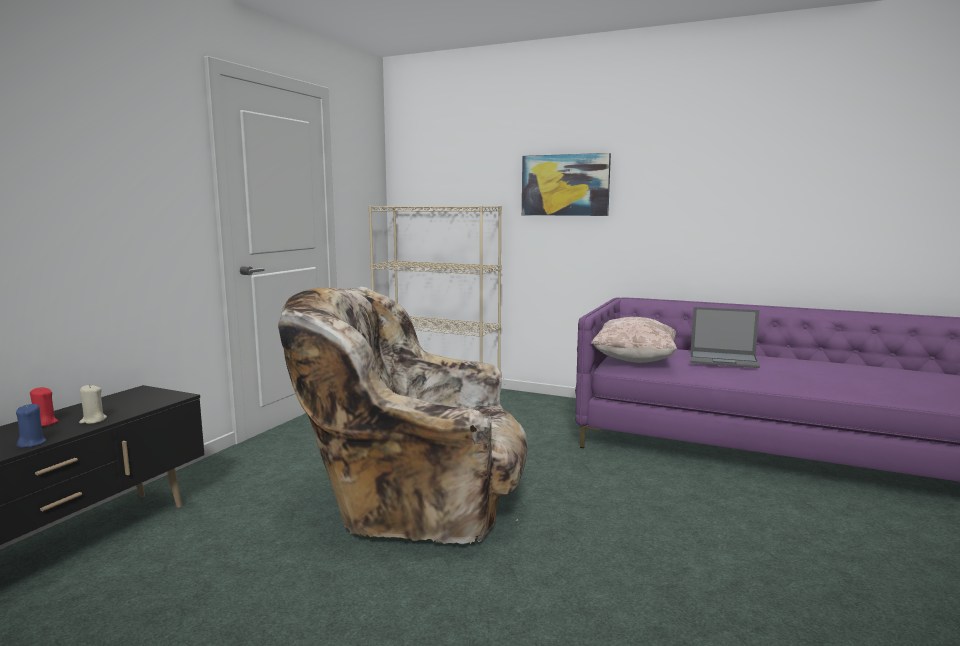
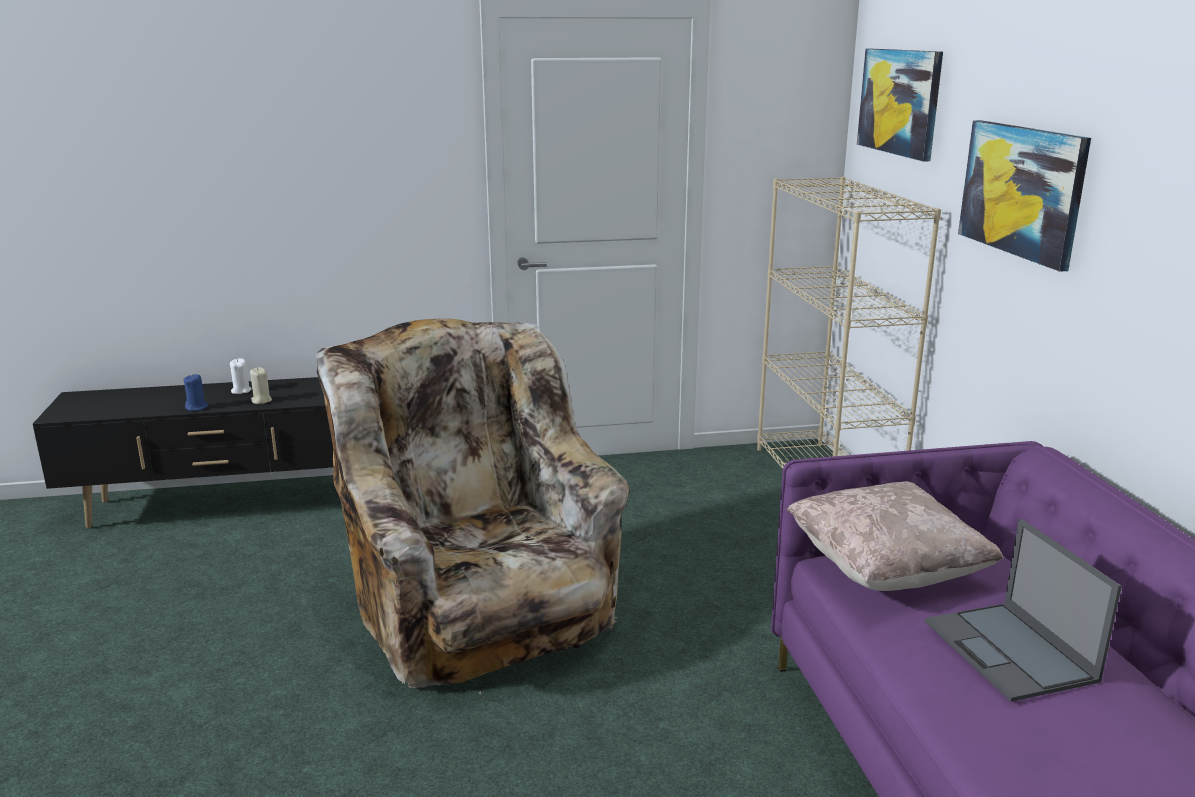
camera: 55 degrees right, 10 degrees up
(44, 423) = (241, 391): red candle -> white candle
(444, 155) = (899, 102): none -> picture

